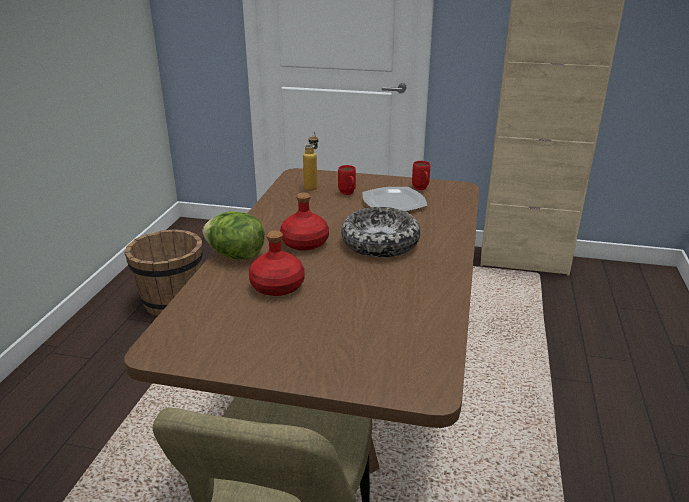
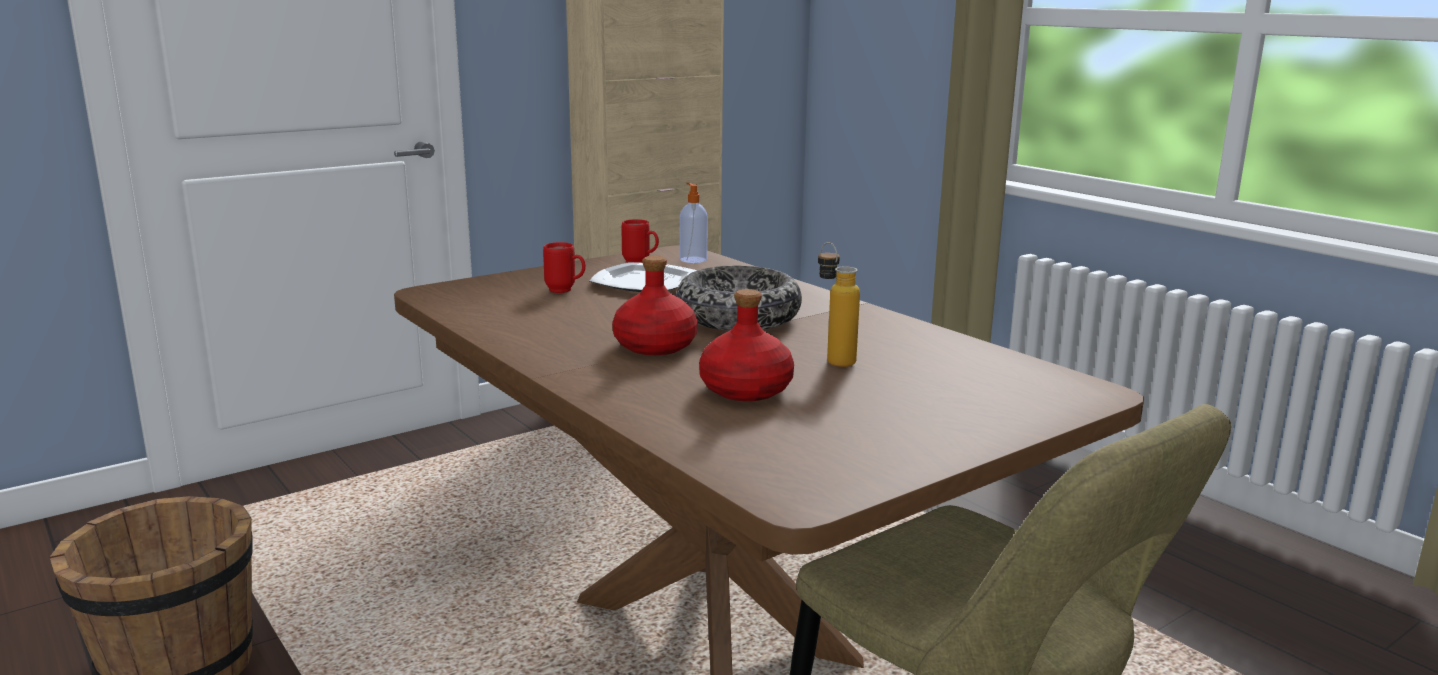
camera: 50 degrees left, 10 degrees down
(236, 255) = (605, 387): lettuce -> none
(312, 186) = (492, 297): bottle -> bottle (833, 359)
(453, 196) = (692, 259): none -> soap dispenser

